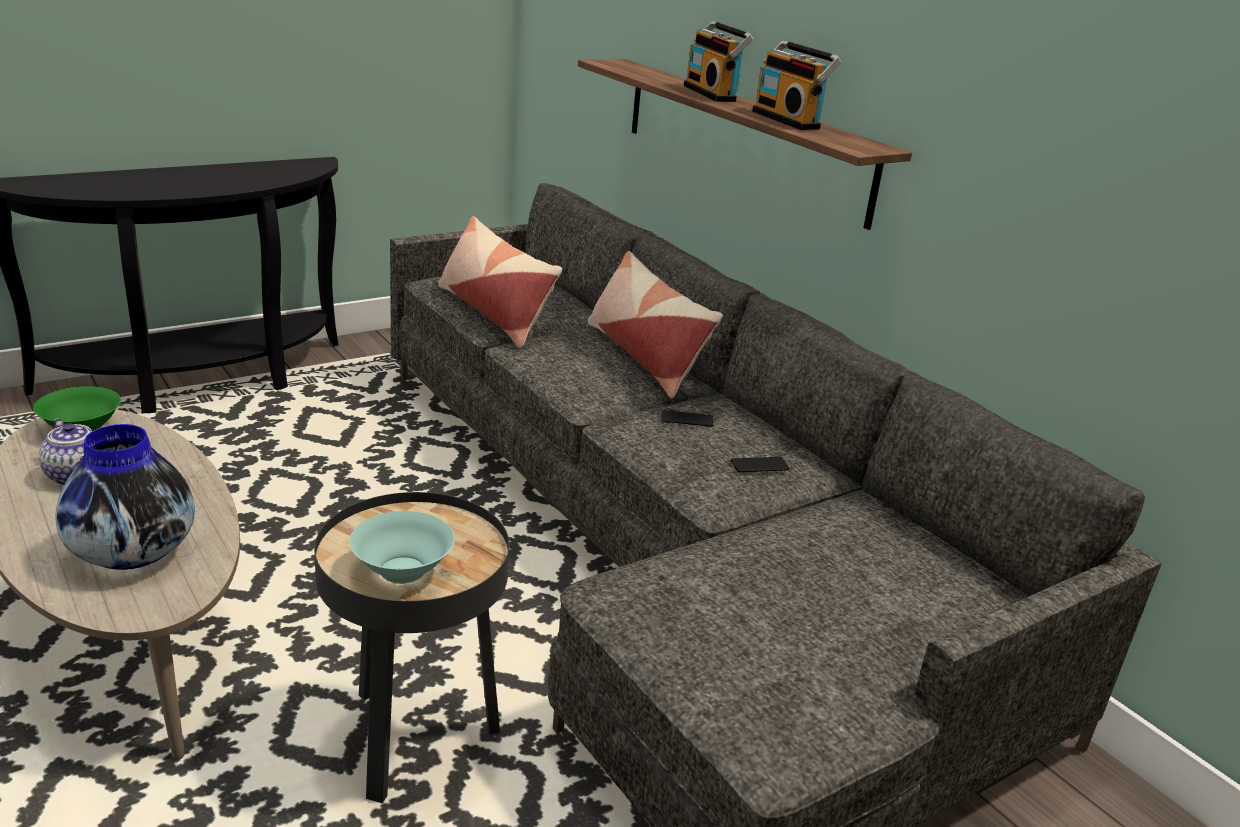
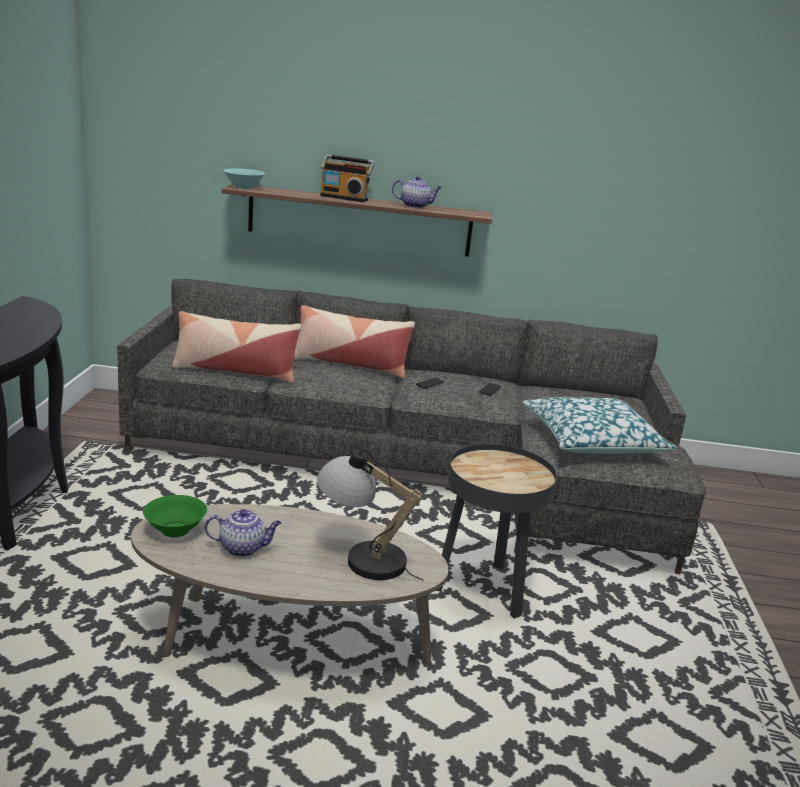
camera: 50 degrees left, 5 degrees down
(132, 553) = (361, 557): vase -> table lamp
(403, 570) = (516, 480): turquoise bowl -> turquoise bowl (244, 187)
(743, 611) = (592, 441): none -> pillow
(789, 120) = (415, 206): radio -> teapot

